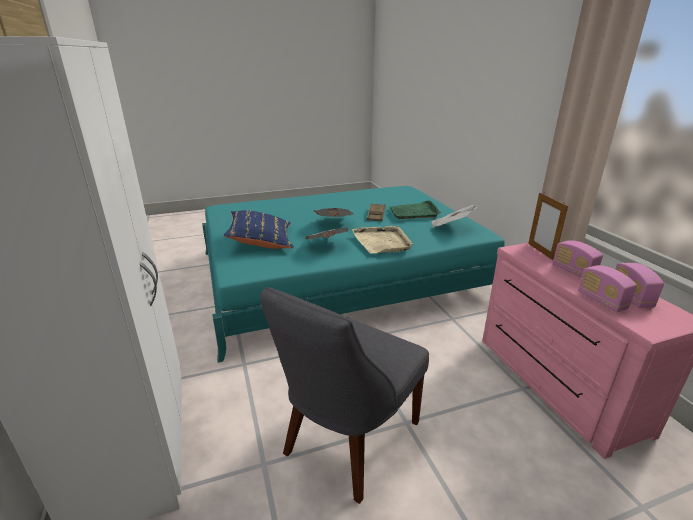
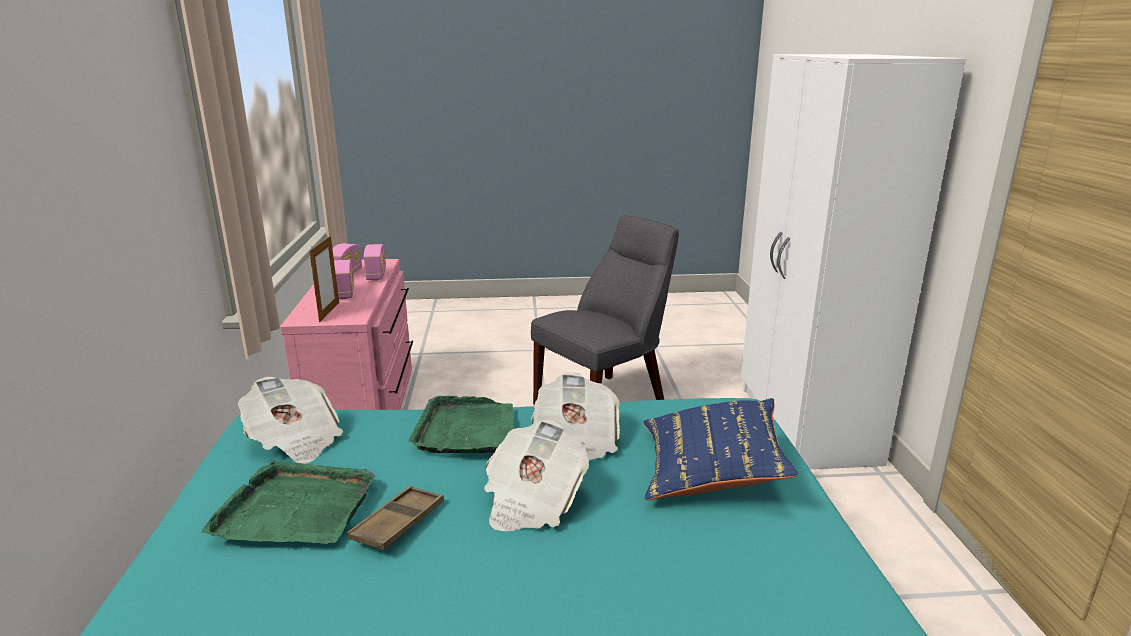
camera: 165 degrees left, 5 degrees down
(382, 241) = (466, 430): beige tray -> green tray

